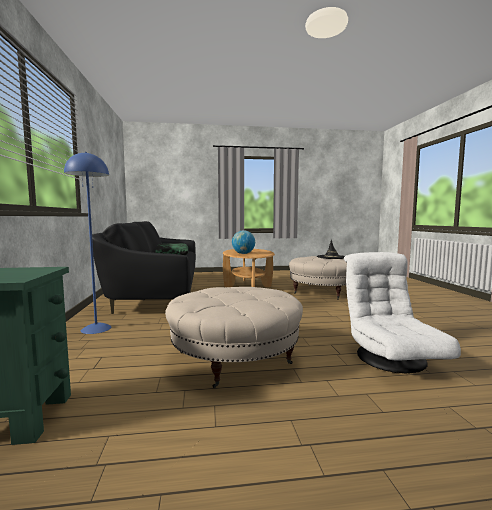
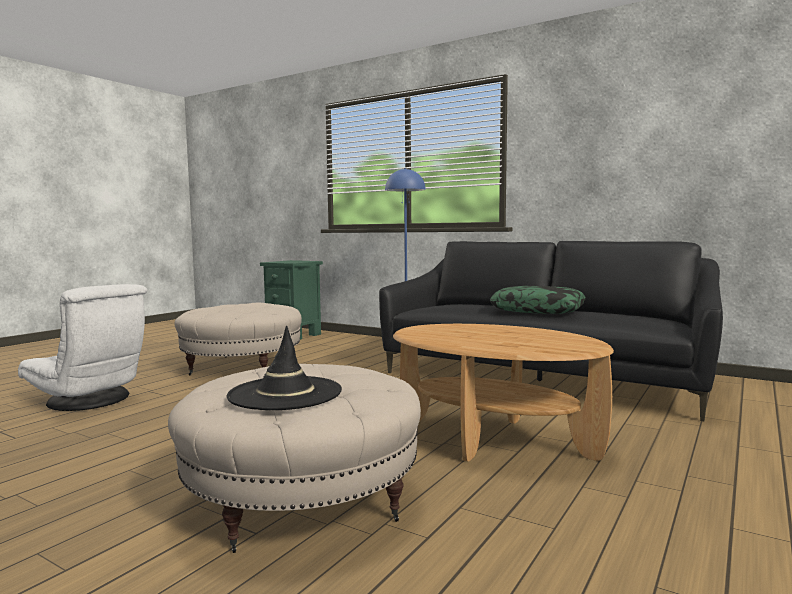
camera: 130 degrees right, 0 degrees up
(243, 253) = (461, 329): globe -> none

